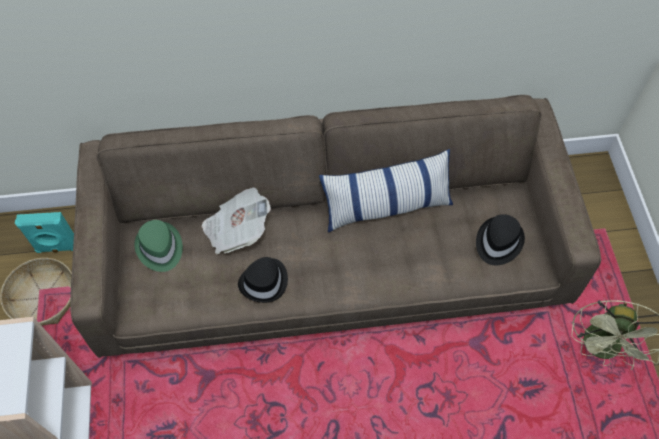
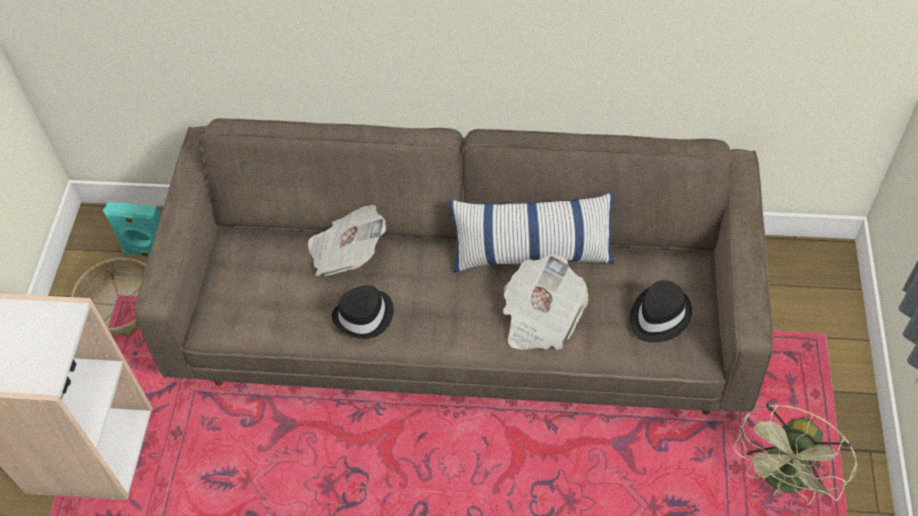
camera: 15 degrees right, 5 degrees down
(159, 248) = (254, 260): green hat -> none
(407, 259) = (540, 318): none -> newspaper

